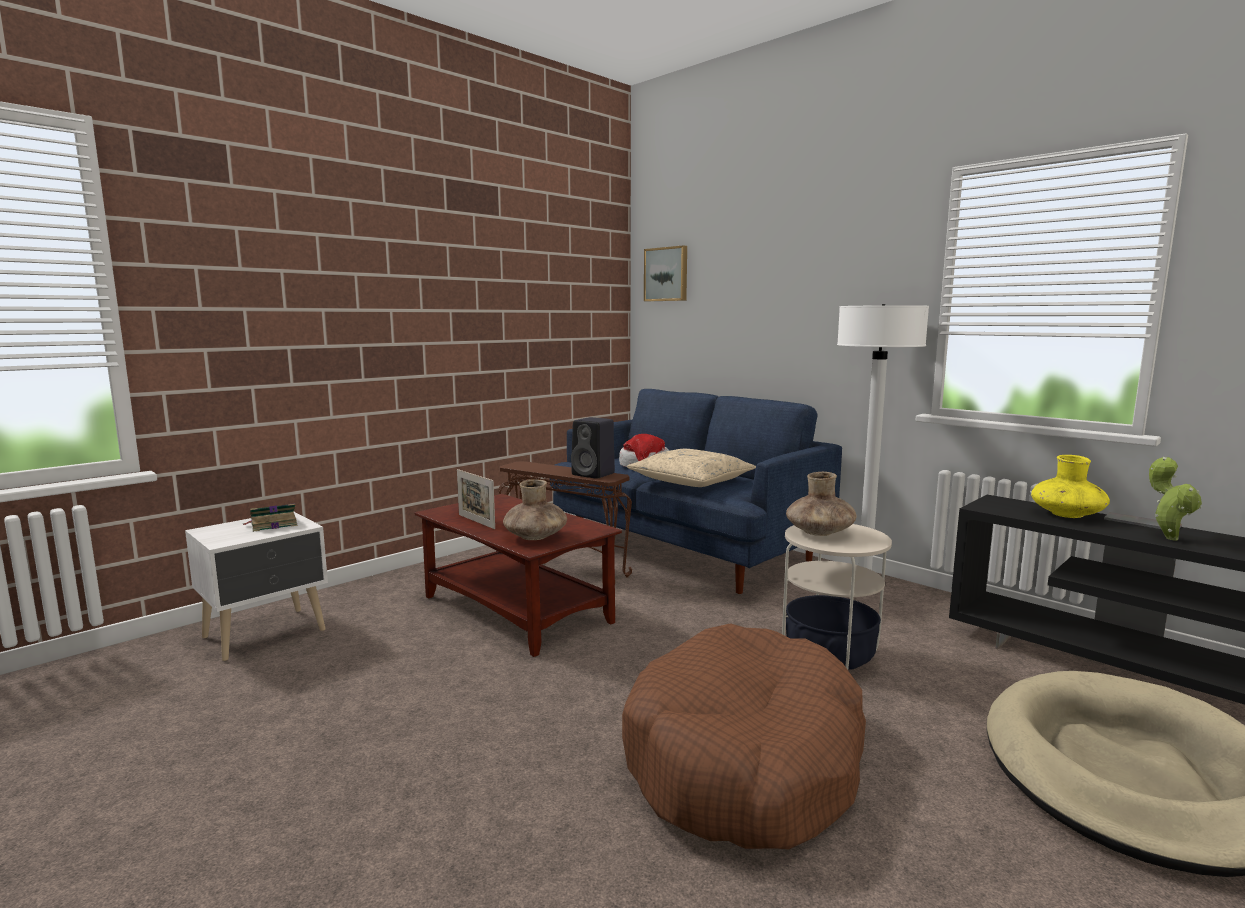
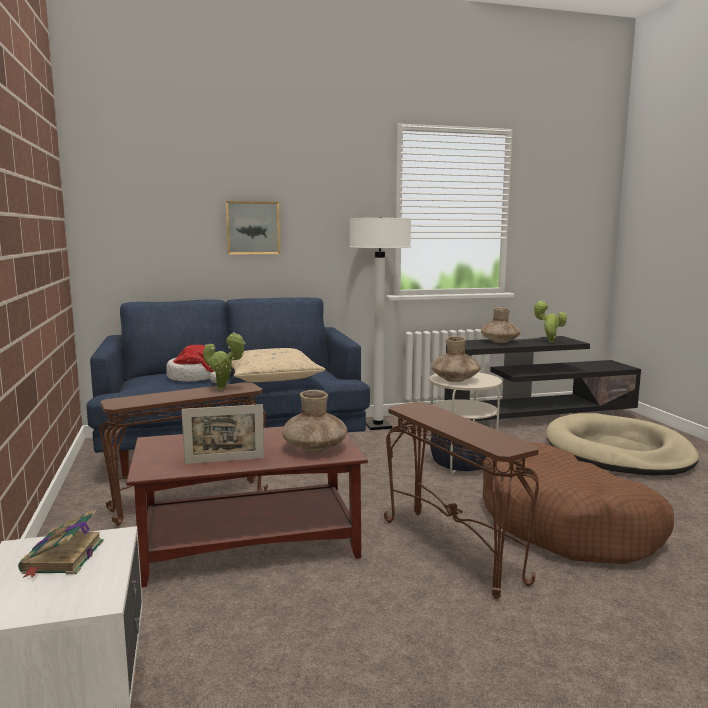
camera: 60 degrees left, 0 degrees up
(590, 696) = (451, 551): none -> brown side table
(594, 474) = (224, 389): black speaker -> potted plant
(667, 274) = (122, 180): picture -> picture (252, 228)
(1067, 514) = (499, 341): yellow vase -> brown vase

